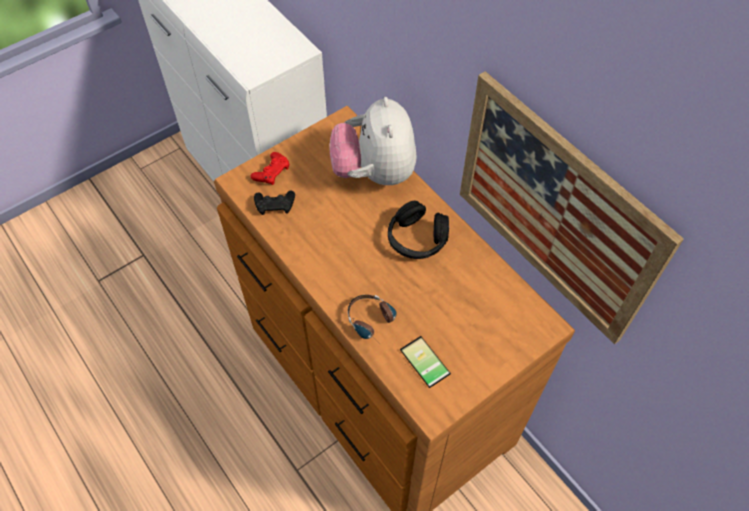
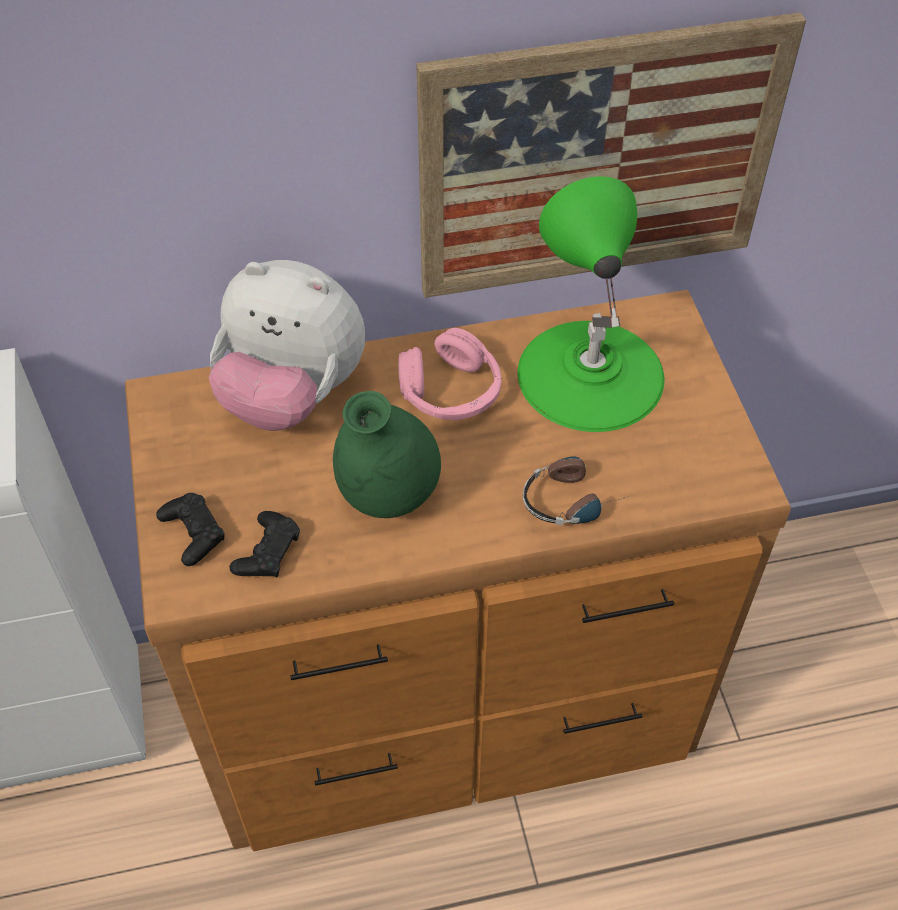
camera: 65 degrees left, 5 degrees down
(271, 172) = (193, 533): red game controller -> black game controller
(332, 239) = (388, 496): none -> green vase
(417, 239) = (451, 392): black headphones -> pink headphones
(422, 363) = (666, 467): phone -> none
(470, 300) = (589, 374): none -> green table lamp

